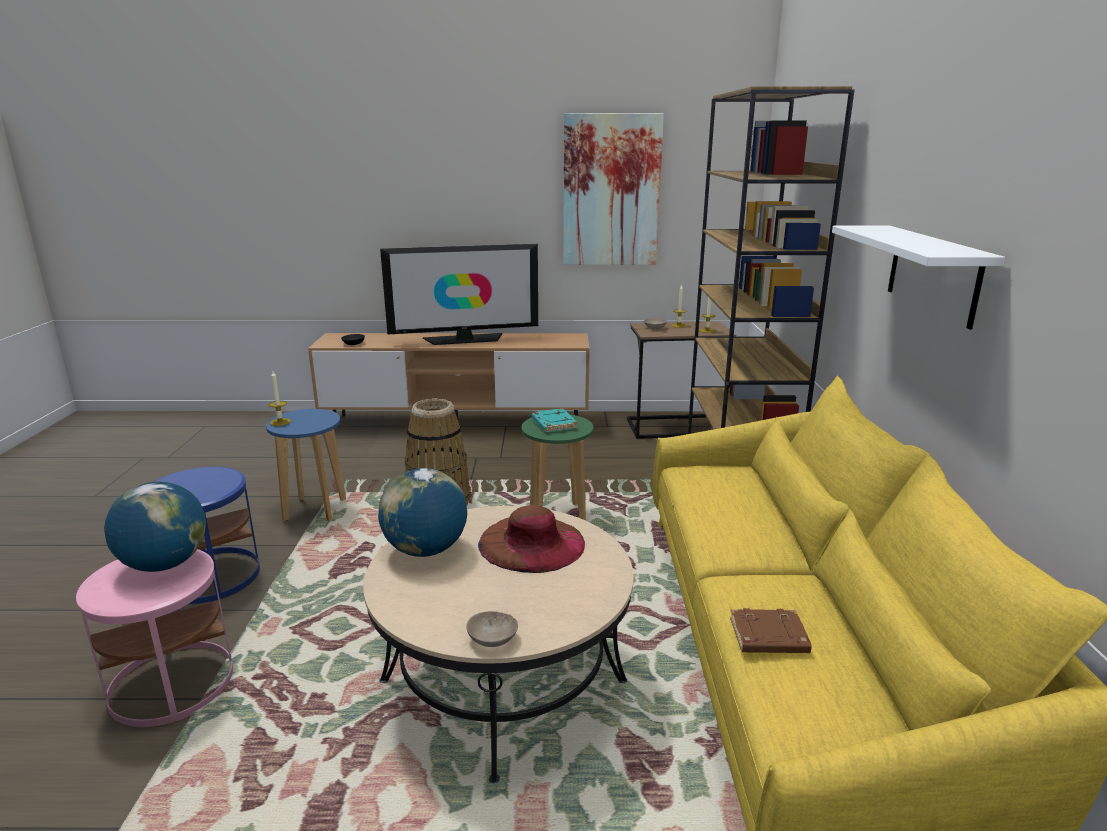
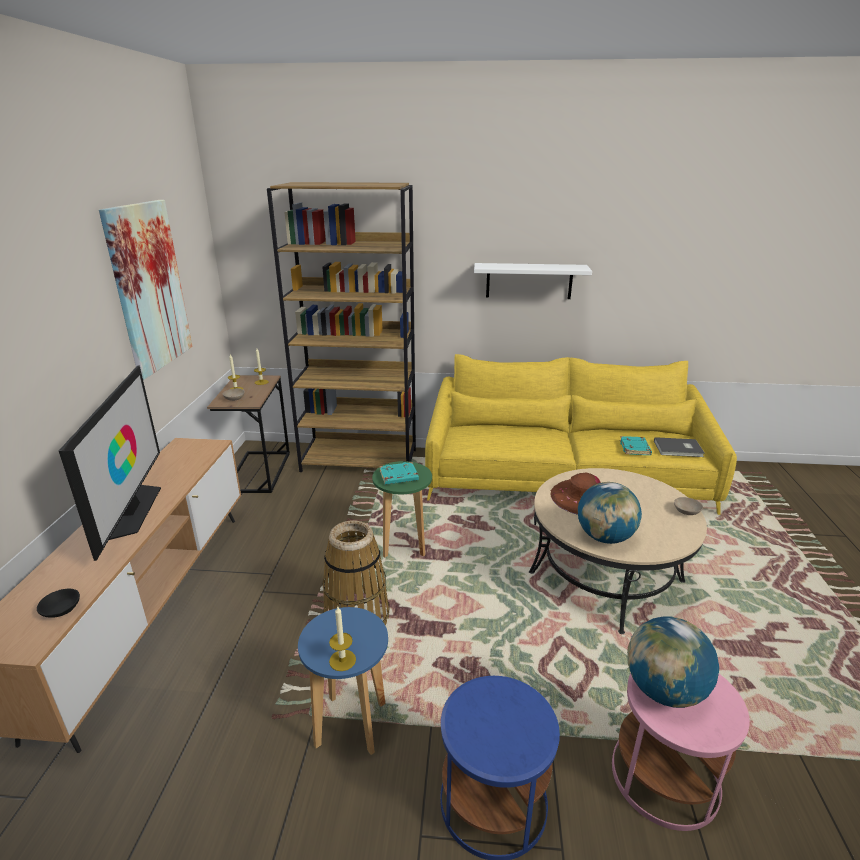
camera: 85 degrees left, 5 degrees up
(768, 638) = (635, 448): brown book -> turquoise book
(803, 708) = (679, 449): none -> grey book

